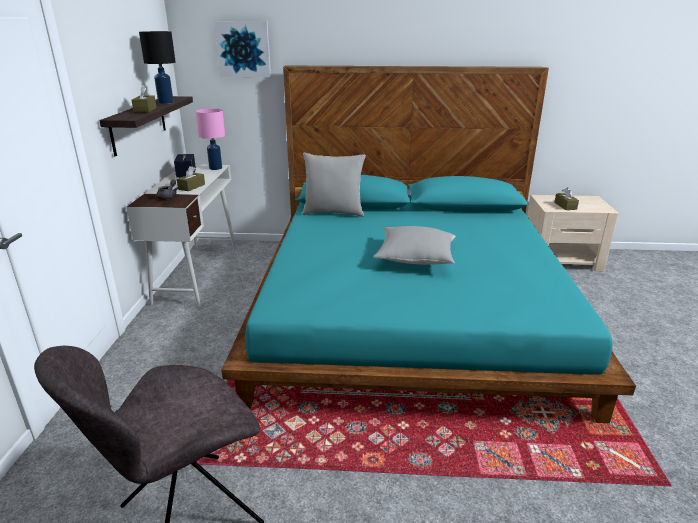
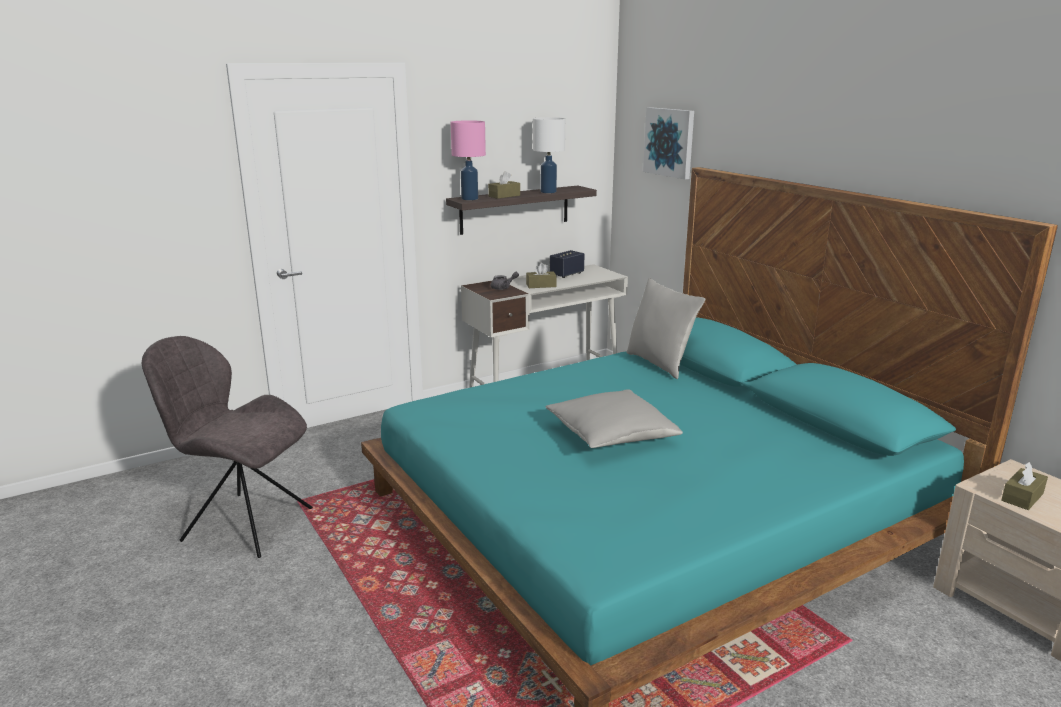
camera: 55 degrees right, 5 degrees down
(165, 102) = (548, 192): black table lamp -> white table lamp
(215, 168) = (606, 275): pink table lamp -> pink table lamp (469, 198)

